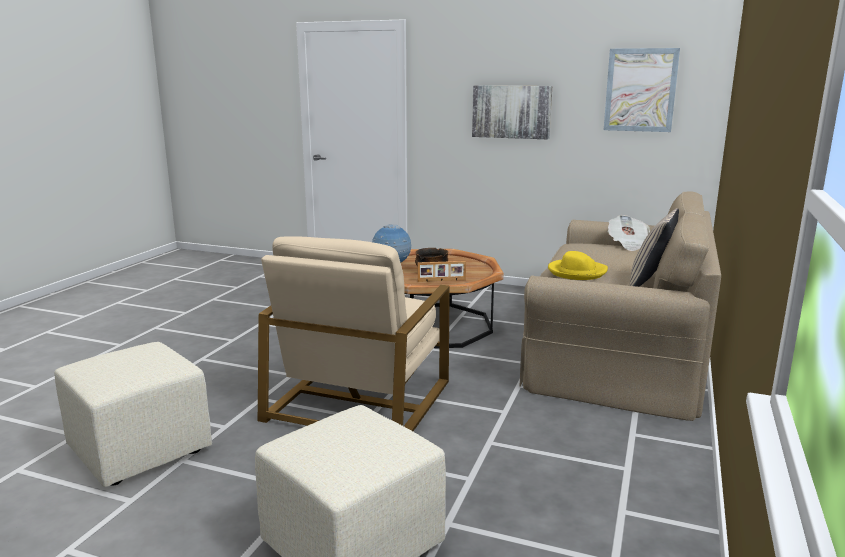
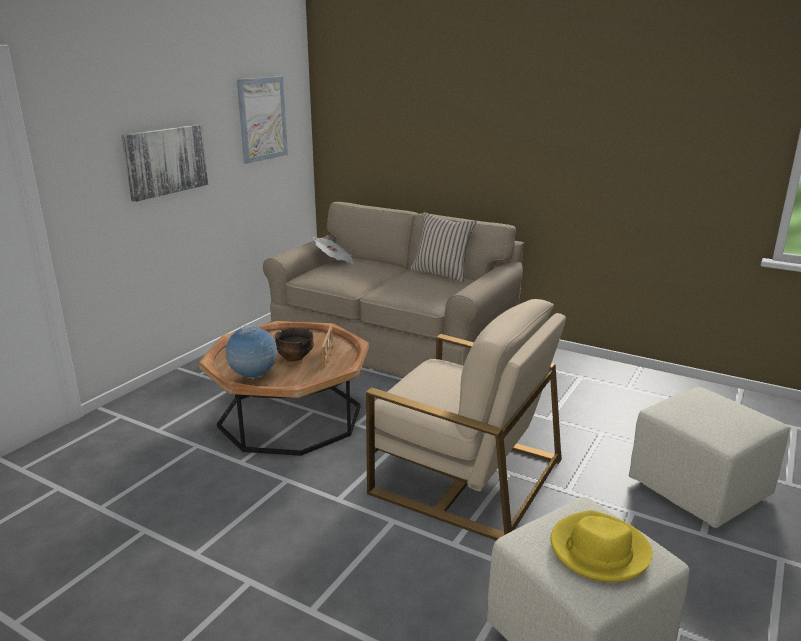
camera: 80 degrees left, 5 degrees up
(577, 272) = (408, 288): yellow hat -> yellow hat (598, 550)

